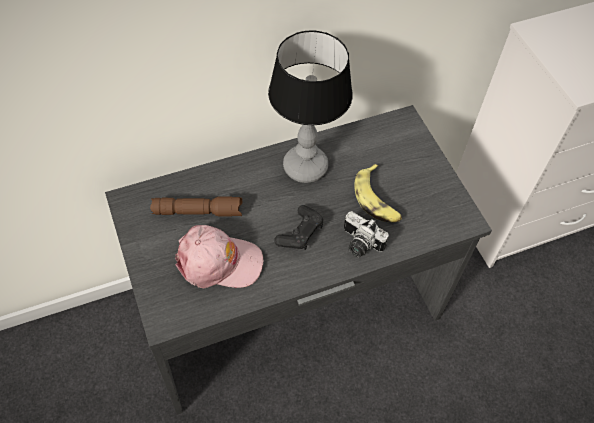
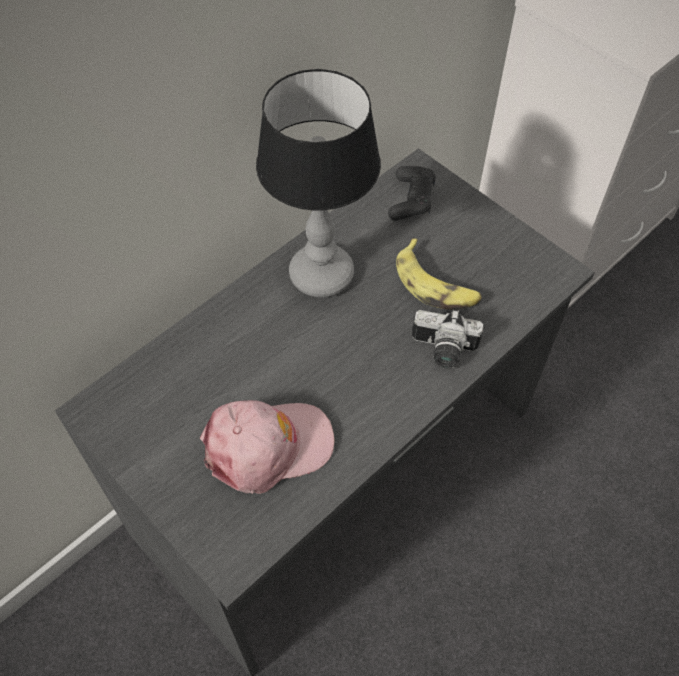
camera: 20 degrees left, 0 degrees up
(198, 211) = (205, 387): brown flashlight -> none
(300, 233) = (359, 365): black game controller -> black game controller (411, 200)

